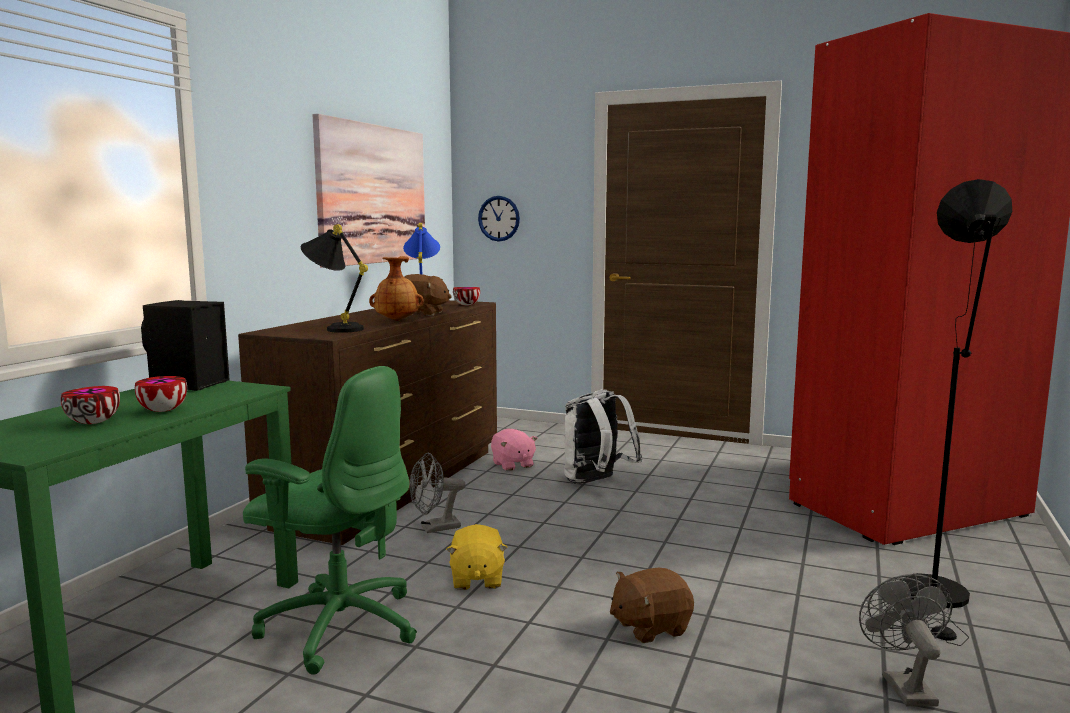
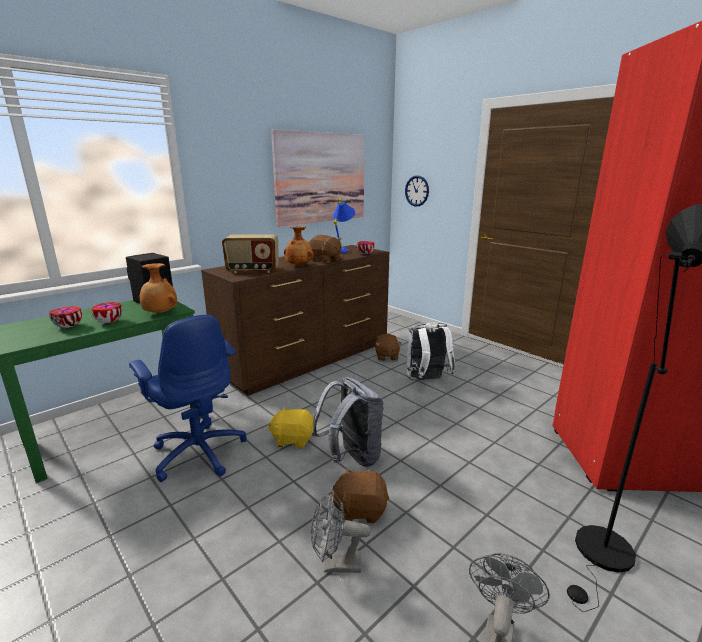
camera: 25 degrees right, 10 degrees up
(236, 394) = (160, 313): none -> brown vase
(334, 329) = (253, 270): black table lamp -> radio
(339, 626) = (199, 452): green office chair -> blue office chair
(434, 528) = (303, 395): grey fan -> grey fan (336, 564)
(476, 579) = (293, 439): yellow plush toy -> yellow plush toy turned 75 degrees clockwise
(512, 465) = (386, 356): pink plush toy -> brown plush toy
(582, 580) = (351, 457): none -> grey backpack

